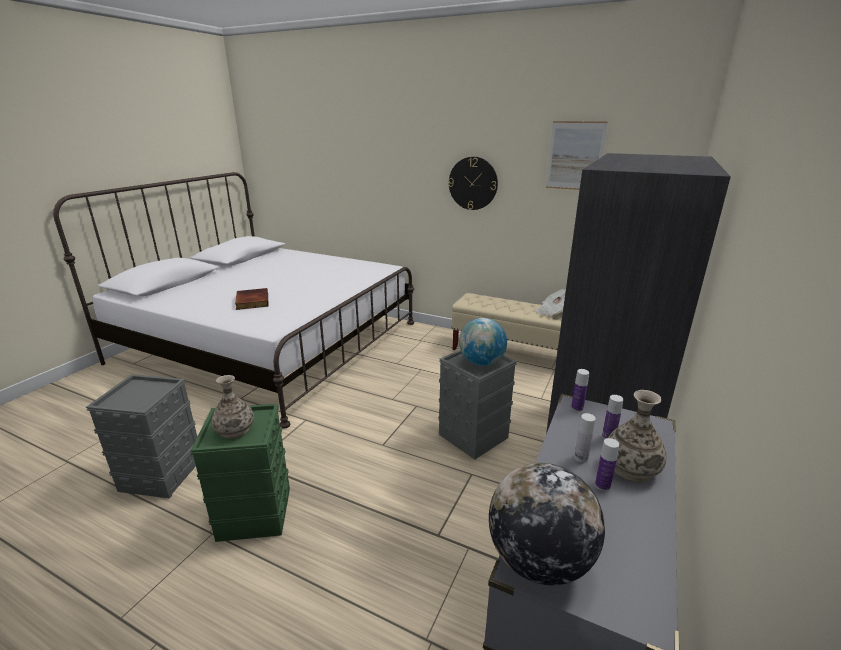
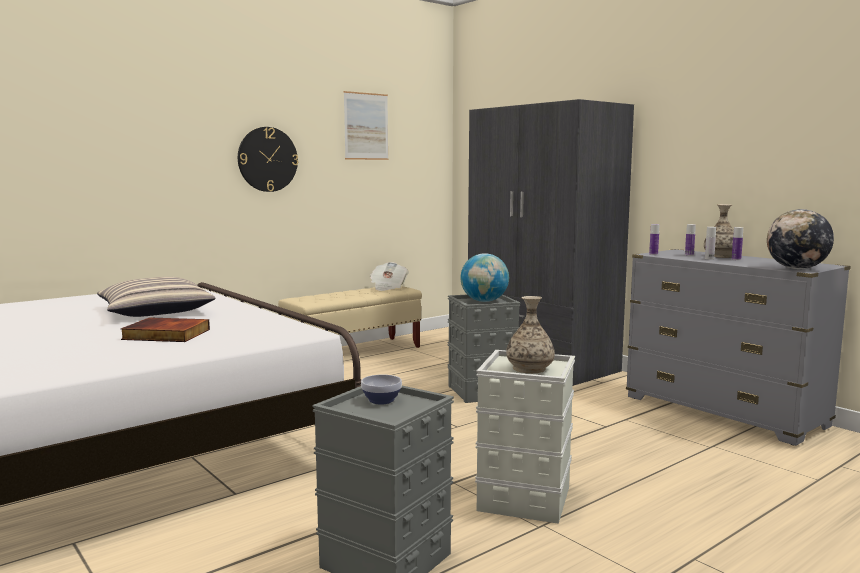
camera: 65 degrees left, 15 degrees down
(151, 391) = (381, 400): none -> bowl
(254, 514) = (525, 499): green storage box -> grey storage box
(311, 282) = (156, 311): none -> pillow

